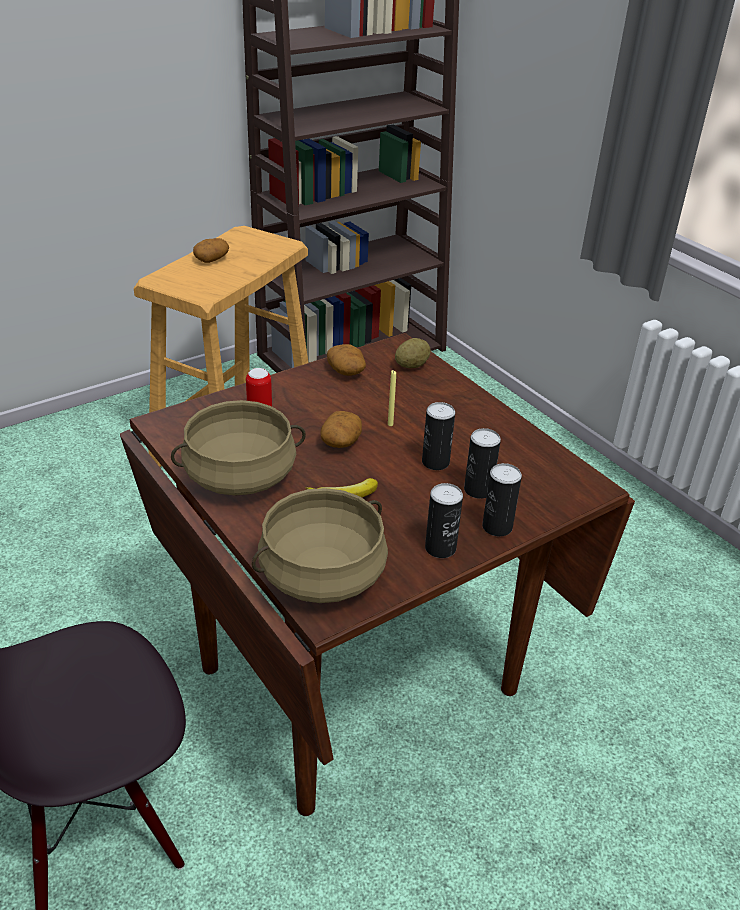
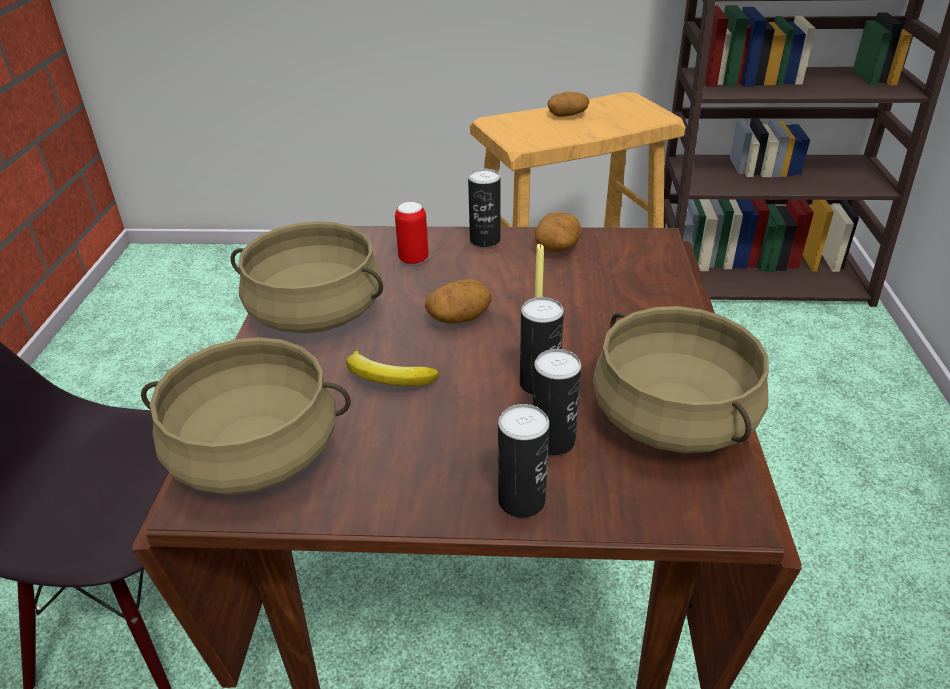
camera: 40 degrees right, 0 degrees up
(411, 366) = (642, 265): potato -> none
(440, 548) = (417, 491): can -> can (485, 240)
(521, 452) = (671, 418): none -> beige cooking pot

